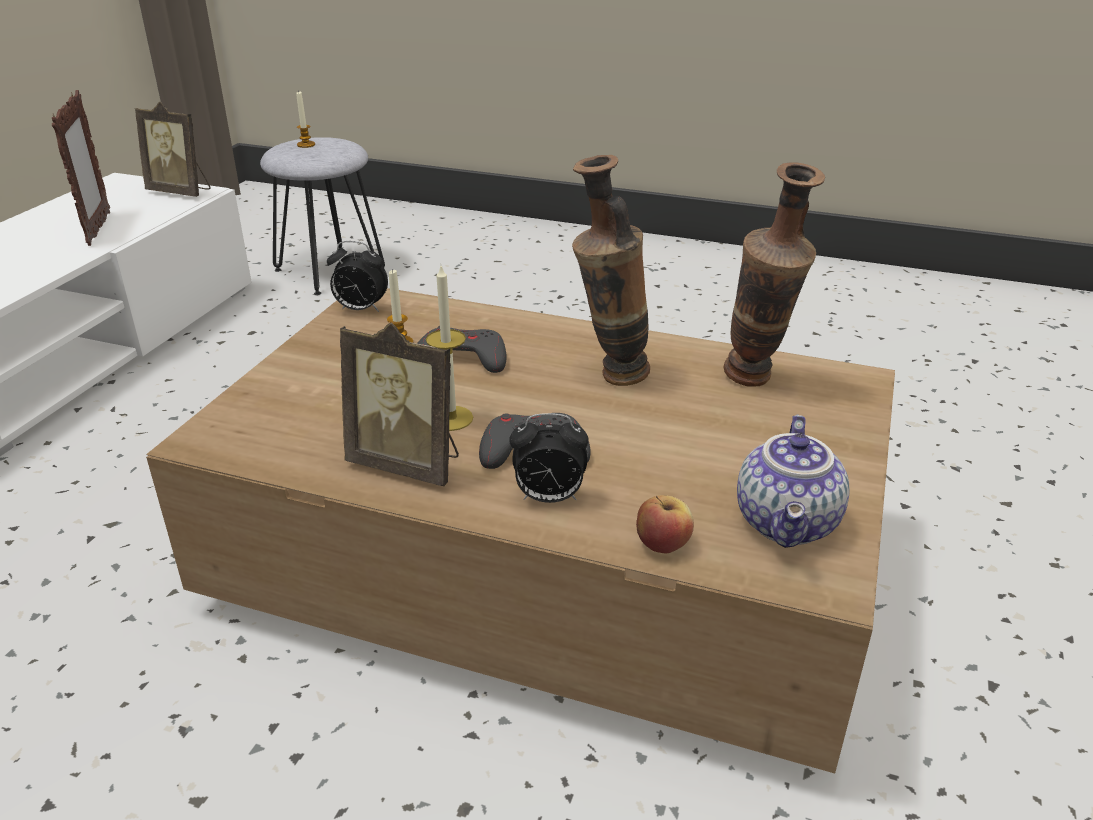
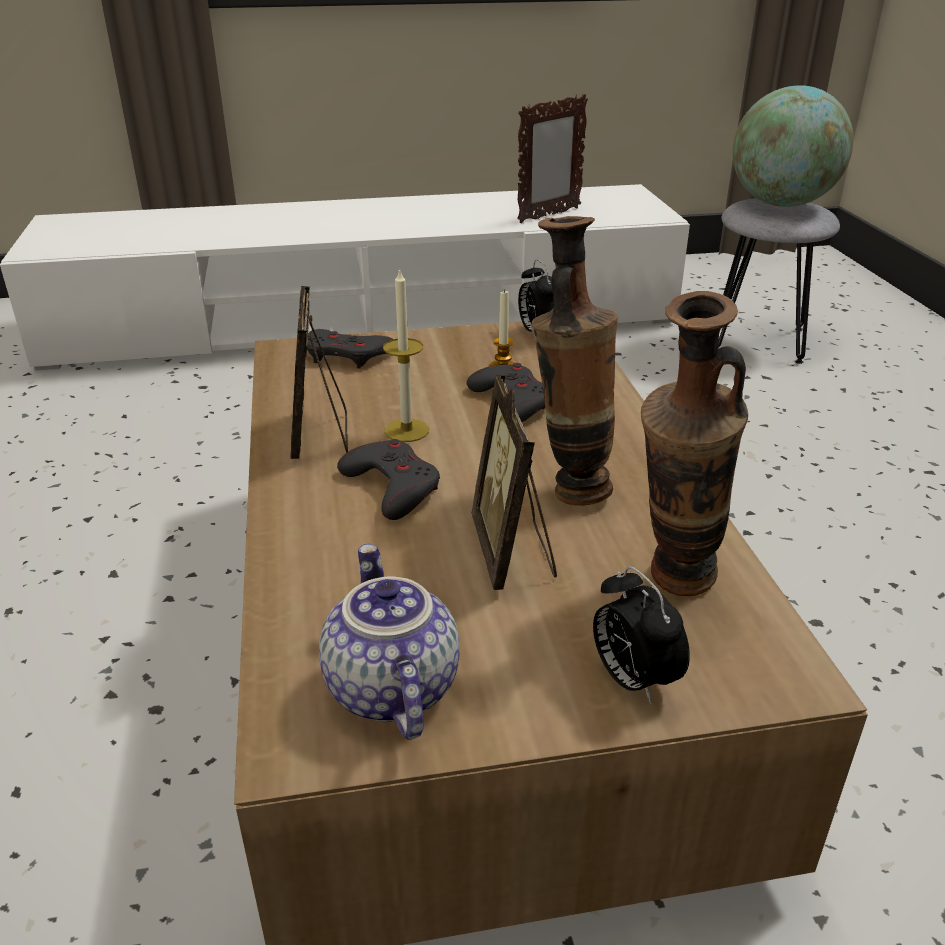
camera: 60 degrees right, 0 degrees up
(181, 192) = (650, 212): picture frame -> picture frame (513, 552)
(267, 408) = (347, 355): none -> grey game controller
(306, 145) = (781, 204): candle -> globe
(548, 498) = (322, 518): alarm clock -> alarm clock (632, 679)
(662, 544) = (293, 605): apple -> none
(789, 524) = (388, 688): teapot -> teapot turned 90 degrees clockwise

